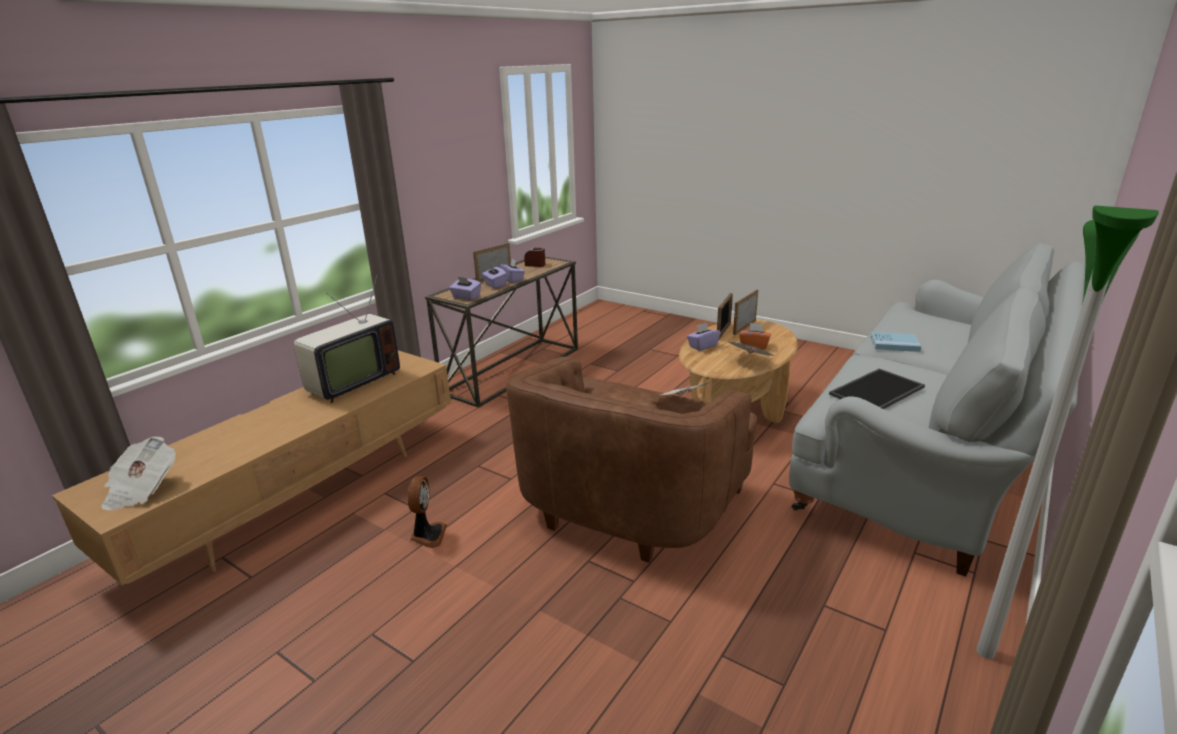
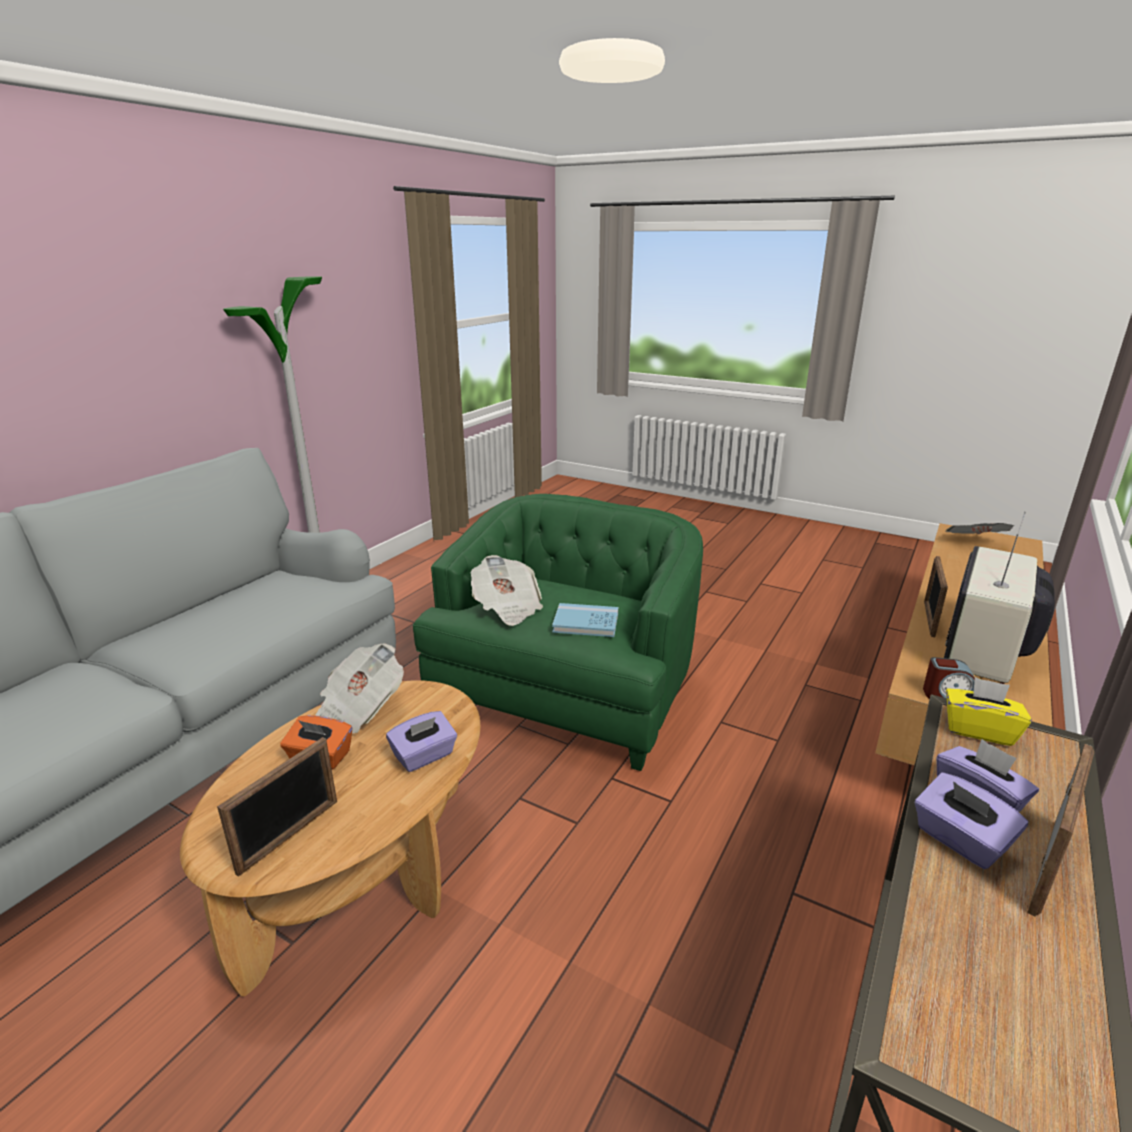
camera: 175 degrees right, 0 degrees up
(427, 535) = (766, 659): fan -> none
(466, 297) = (978, 730): purple tissue box -> yellow tissue box
(535, 265) = (1009, 1013): alarm clock -> alarm clock (946, 695)
(629, 504) = (567, 693): brown armchair -> green armchair
(723, 332) = (352, 814): picture frame -> picture frame (929, 619)
(877, 391) = (257, 608): tray -> none
(894, 344) = (92, 700): blue book -> blue book (586, 623)

